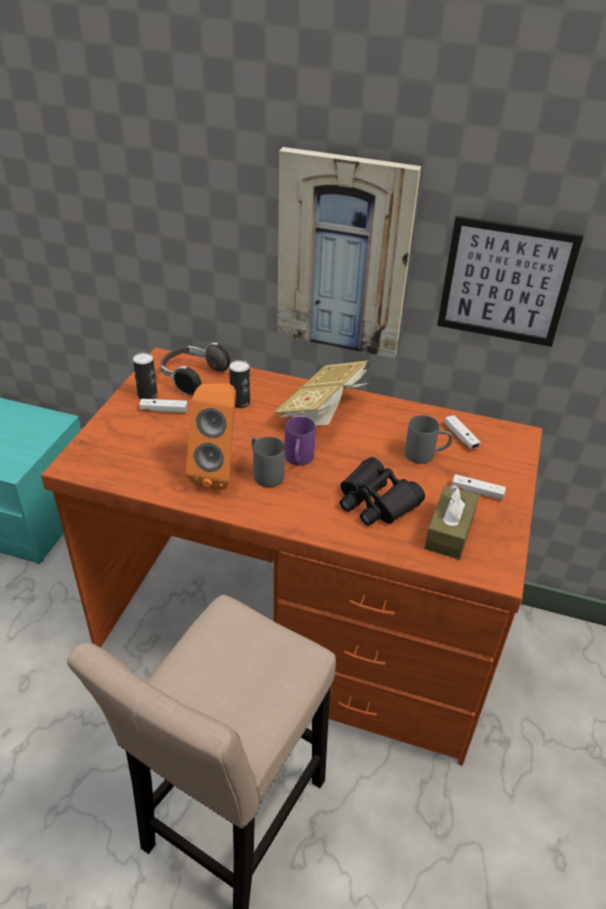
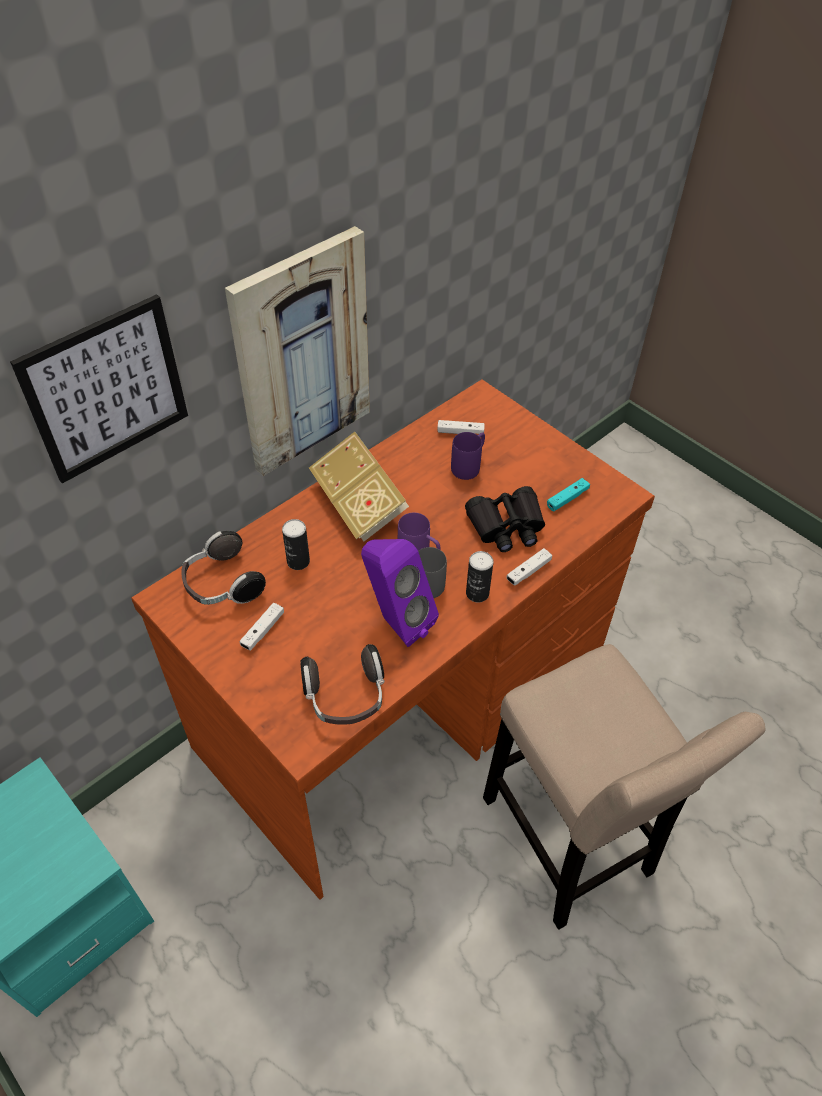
camera: 60 degrees left, 10 degrees up
(127, 471) = (345, 698): none -> headphones
(147, 395) = (223, 636): can -> can (477, 593)
(219, 471) = (396, 621): orange speaker -> purple speaker
(426, 455) = (469, 466): grey mug -> purple mug
(449, 532) = (567, 498): brown tissue box -> turquoise game controller
(477, 492) = (532, 458): white game controller -> white game controller (528, 571)
(505, 282) = (433, 282): picture -> picture (106, 389)

